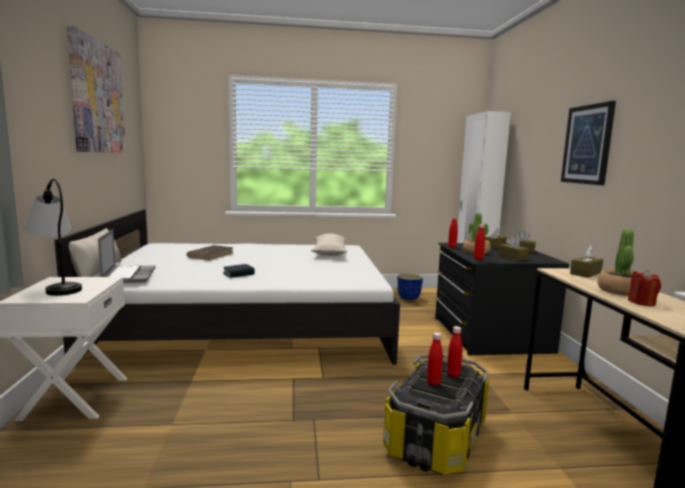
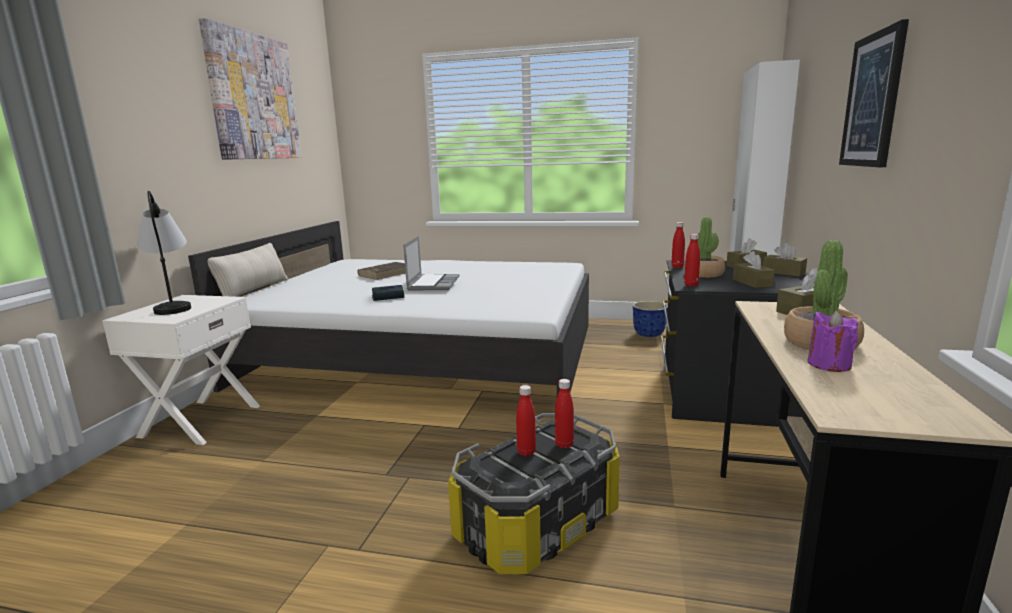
camera: 20 degrees right, 5 degrees up
(128, 275) = (272, 295): laptop -> laptop (433, 283)
(329, 252) = (529, 272): beige pillow -> none
(642, 302) = (829, 364): red candle -> purple candle

